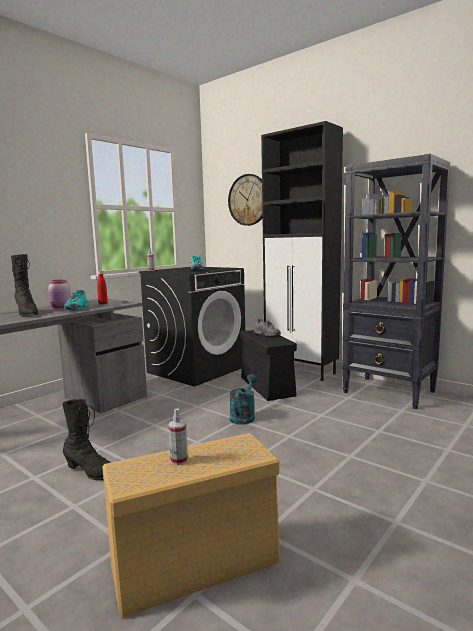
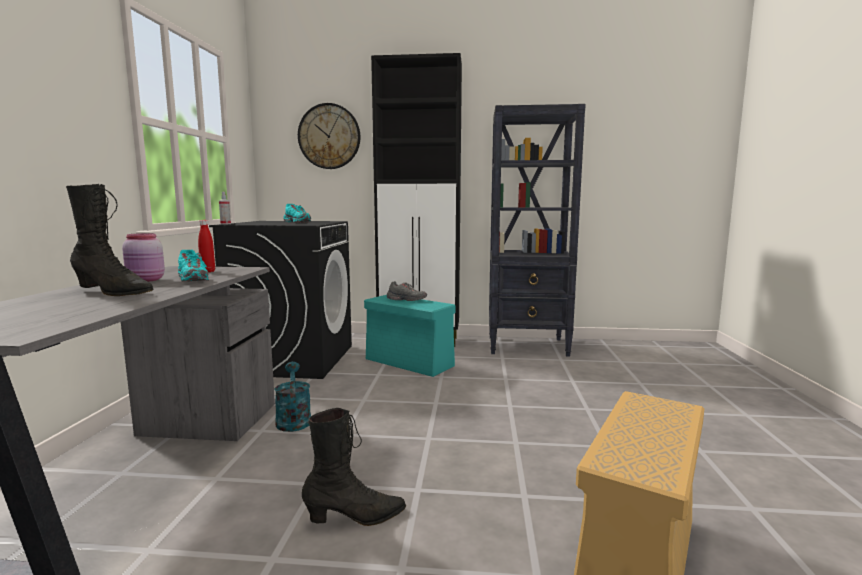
camera: 35 degrees left, 0 degrees up
(179, 460) = (639, 435): spray bottle -> none
(243, 416) = (434, 398): turquoise watering can -> turquoise watering can (293, 419)
(266, 386) = (407, 362): black storage box -> turquoise storage box

